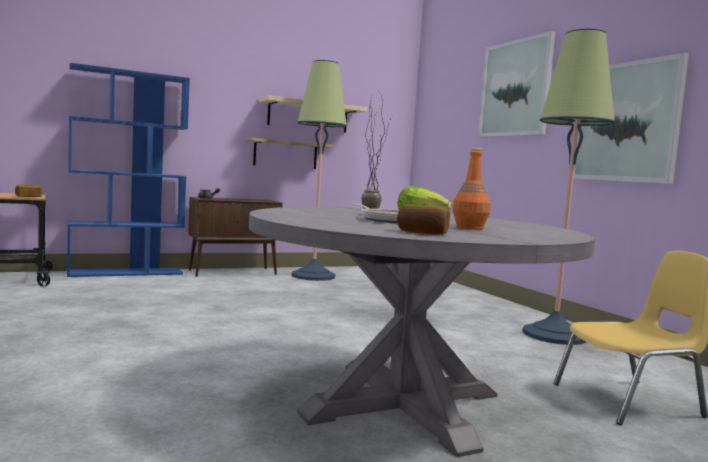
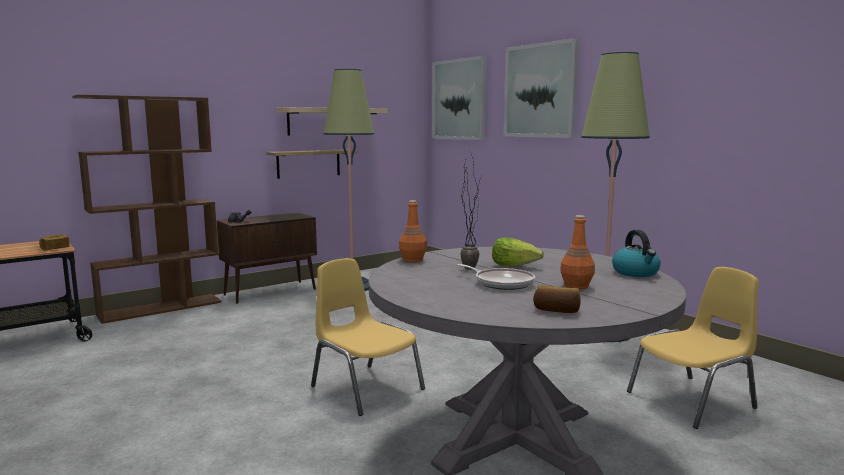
camera: 10 degrees left, 5 degrees up
(126, 272) = (161, 308): blue bookcase -> brown bookcase
(272, 347) = (365, 387): none -> yellow chair
(320, 208) = (413, 260): none -> orange bottle
(551, 230) = (636, 273): none -> kettle
(625, 122) = (653, 131): picture -> picture (459, 99)

